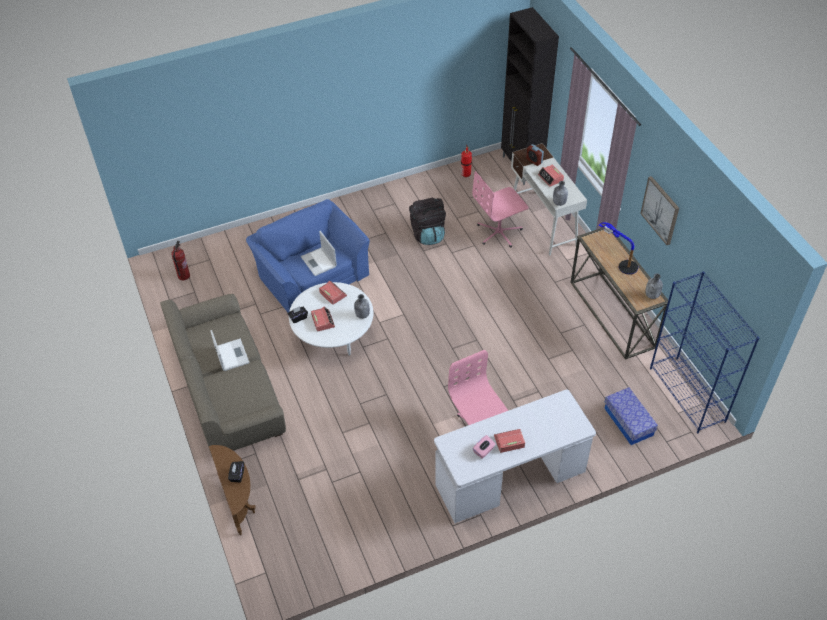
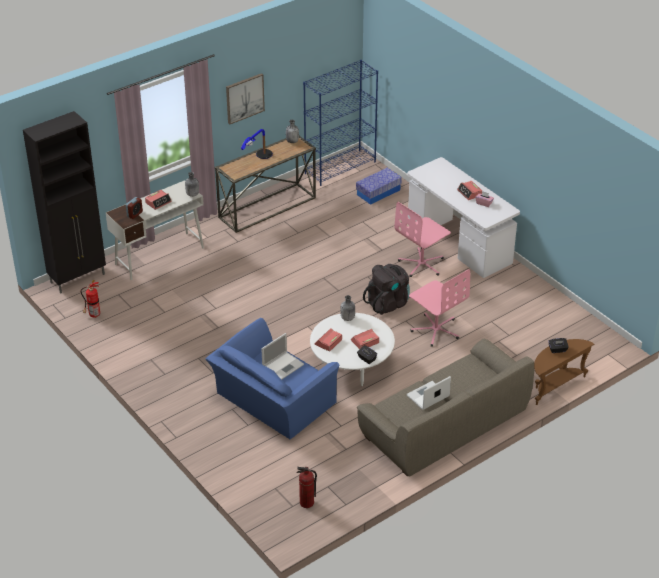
camera: 105 degrees left, 10 degrees down
(427, 234) = (193, 328): black backpack -> black backpack (388, 303)
(499, 232) = (180, 281): pink office chair -> pink office chair (436, 330)

